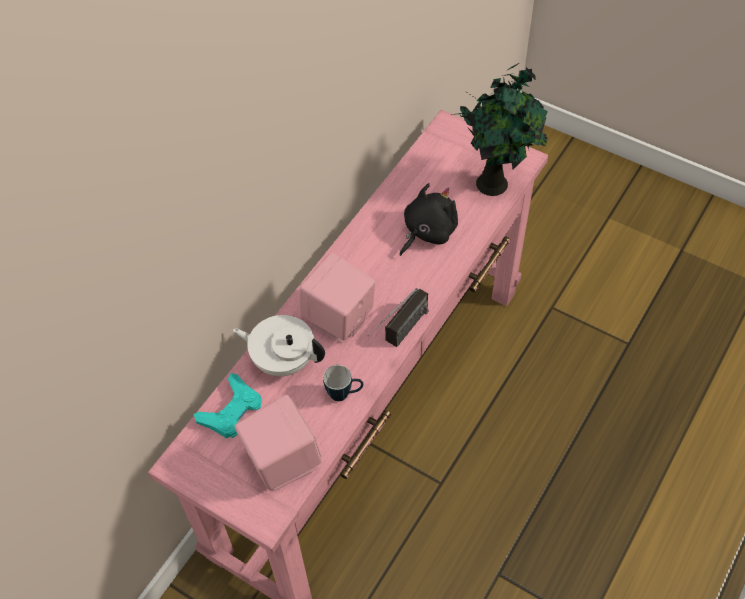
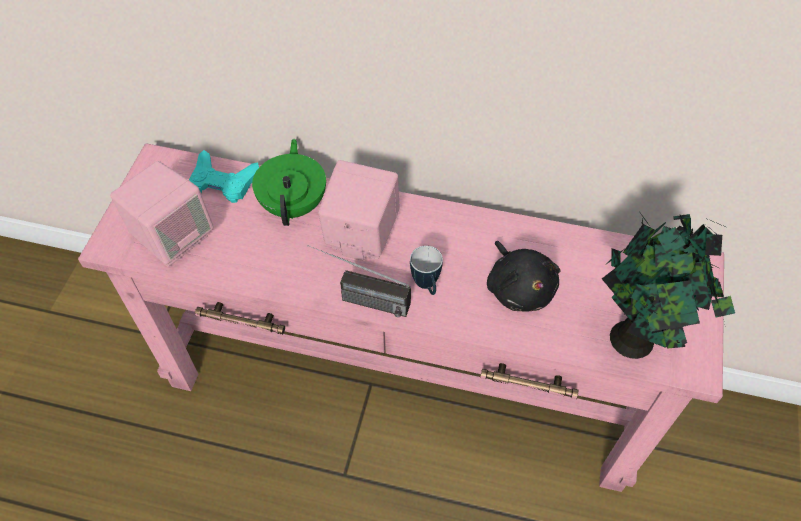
camera: 70 degrees right, 0 degrees up
(283, 360) = (294, 204): white teapot -> green teapot
(344, 394) = (266, 268): mug -> mug (427, 286)
(427, 232) = (519, 288): black plush toy -> black plush toy turned 45 degrees clockwise

